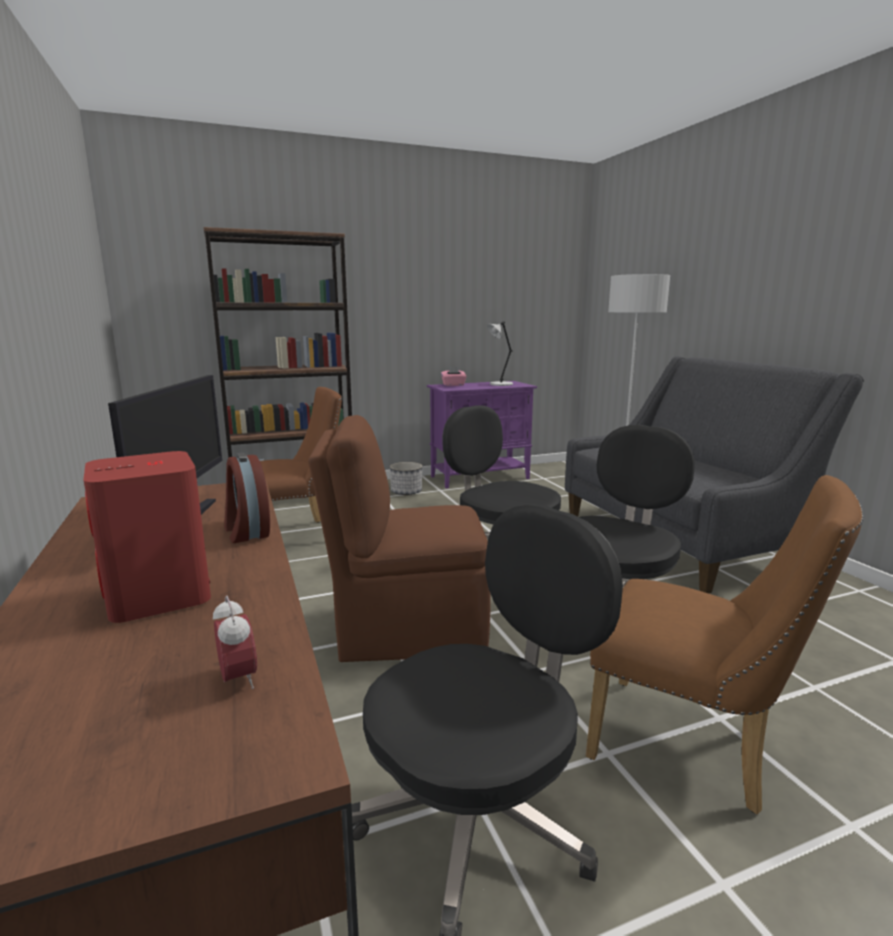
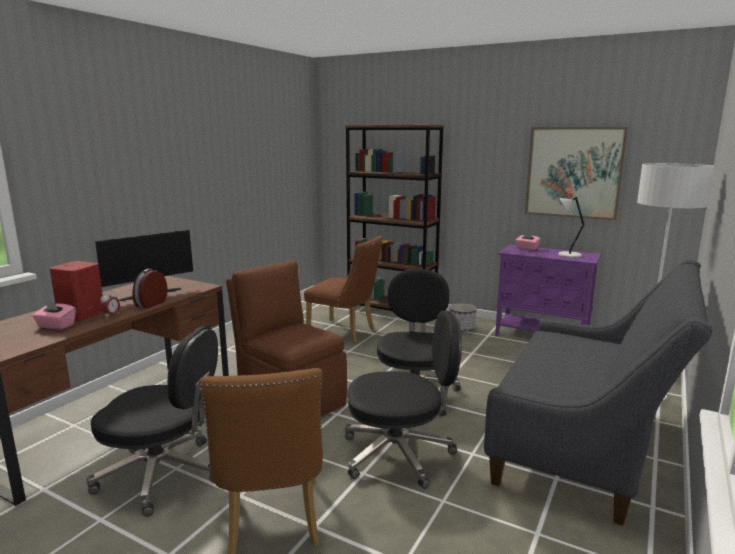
camera: 50 degrees right, 0 degrees up
(184, 635) = (56, 326): none -> pink tissue box
(238, 679) = (32, 340): alarm clock -> alarm clock (111, 315)
(482, 298) = (573, 172): none -> picture

